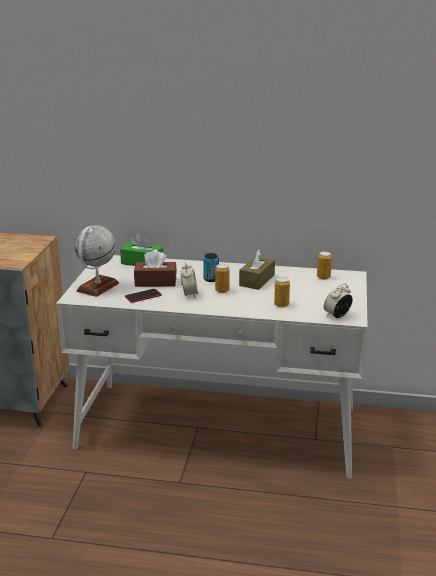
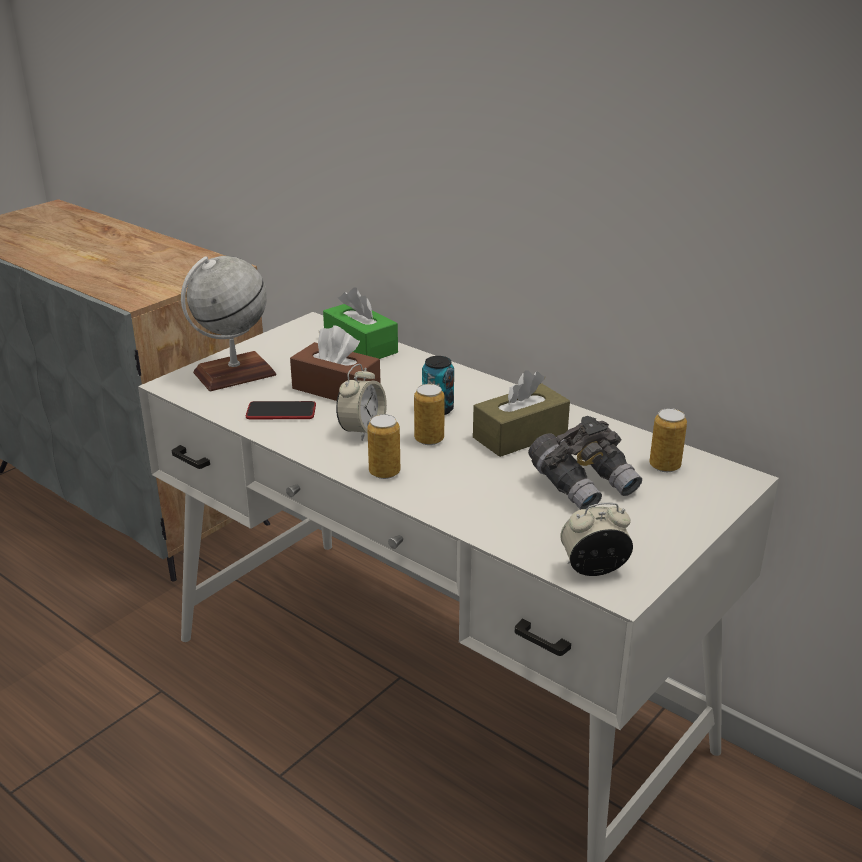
camera: 30 degrees right, 5 degrees up
(281, 305) = (505, 505): can -> can (384, 472)
(302, 291) = (584, 485): none -> grey binoculars

